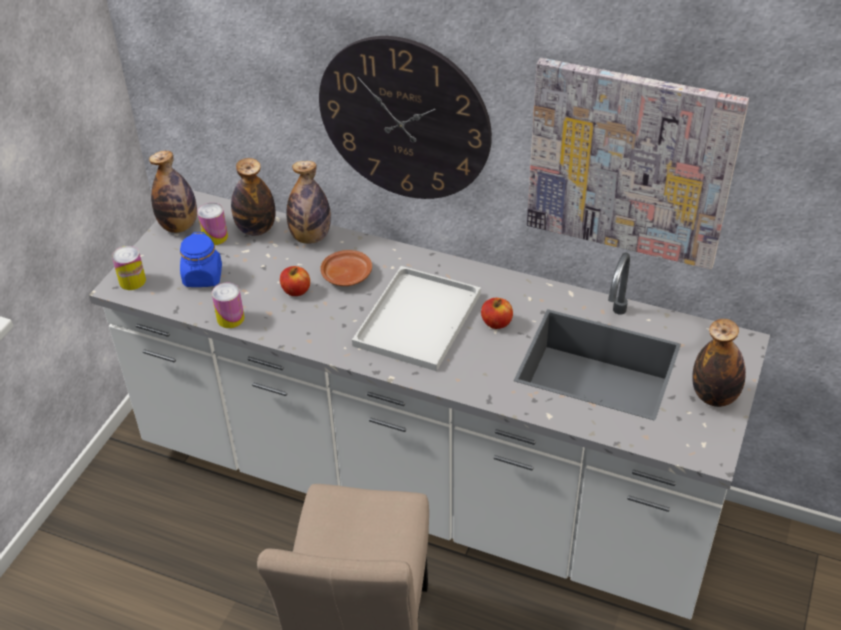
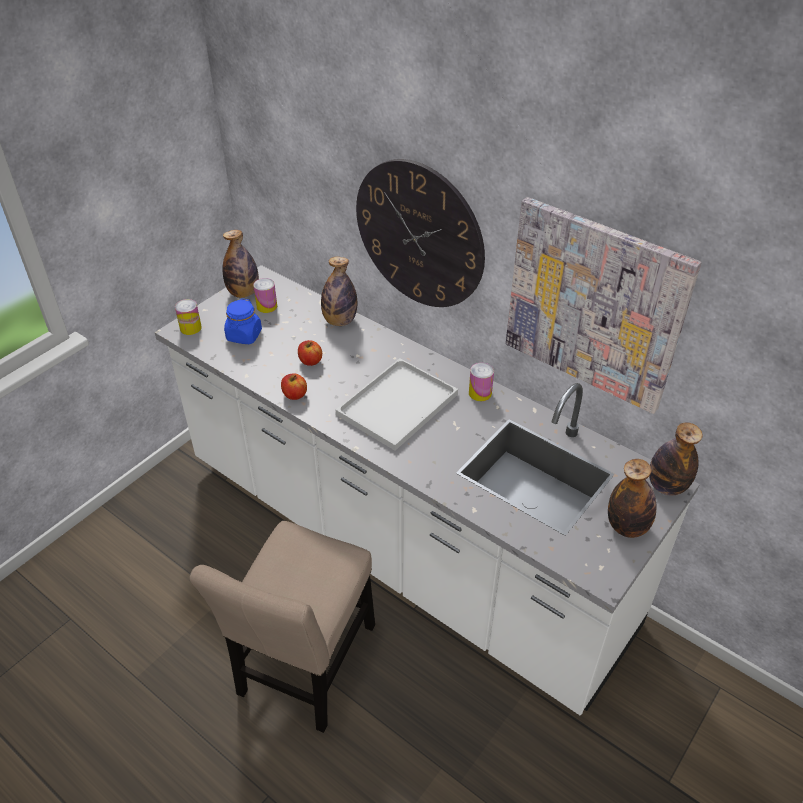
camera: 15 degrees right, 0 degrees up
(230, 318) = (251, 372): can -> can (480, 393)
(256, 229) = (300, 306): bottle -> bottle (666, 486)
(347, 275) = (355, 357): brown plate -> none
(496, 323) = (461, 421): apple -> apple (294, 395)

